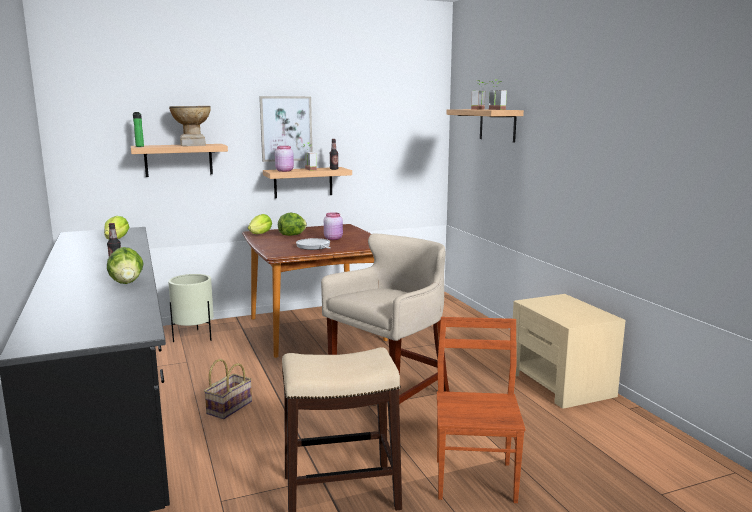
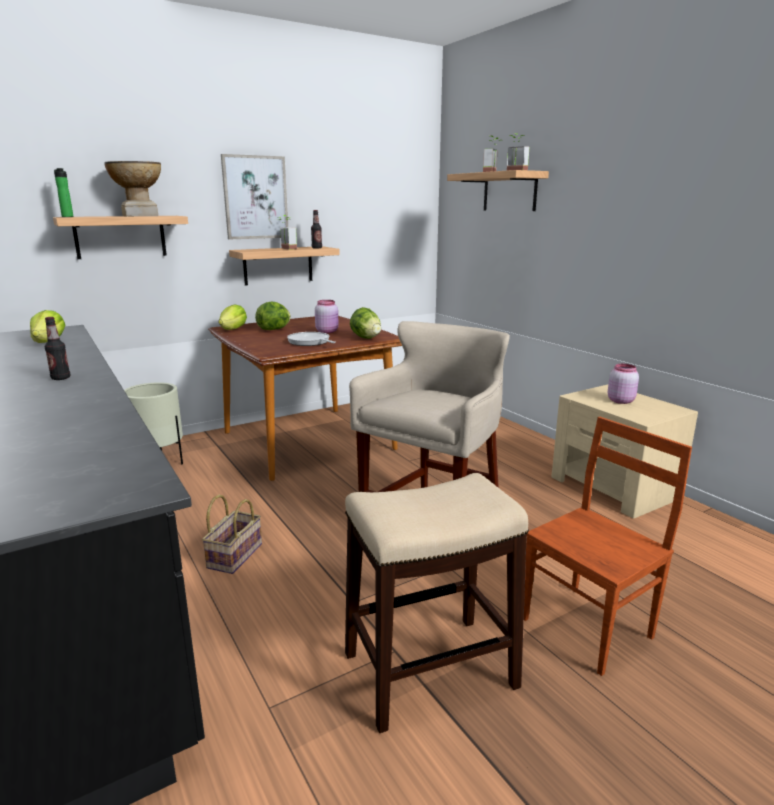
camera: 10 degrees left, 5 degrees up
(127, 282) = (87, 403): lettuce -> lettuce (366, 338)
(284, 171) = (258, 250): pink jar -> pink jar (620, 400)
(476, 479) = (589, 628): brown chair -> brown chair turned 60 degrees clockwise

